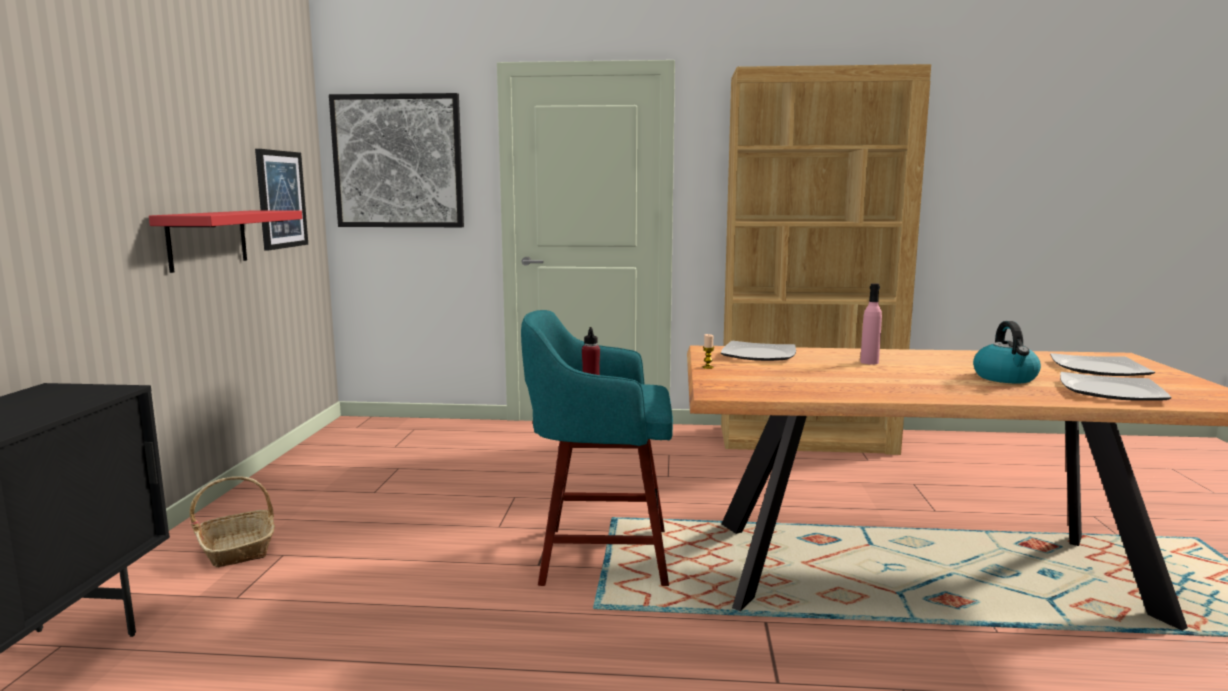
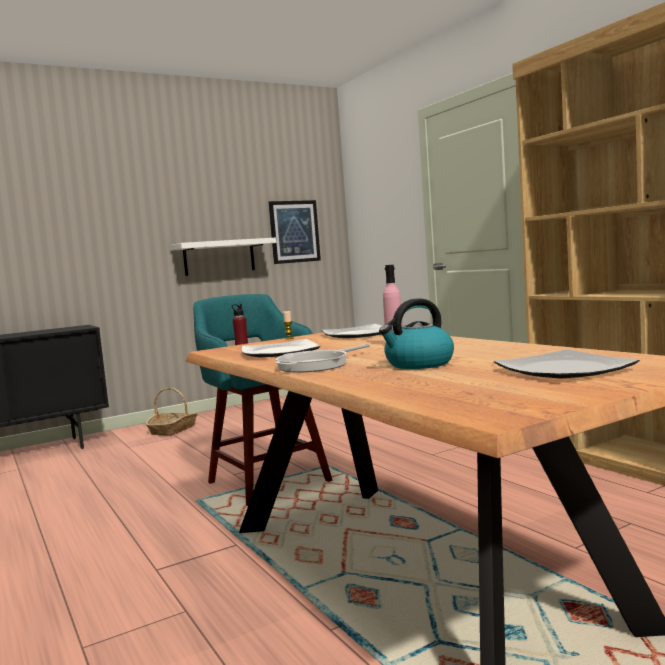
camera: 55 degrees right, 5 degrees down
(207, 239) = (219, 257): red shelf -> white shelf
(398, 161) = (375, 197): picture -> none
(944, 391) = (317, 365): none -> frying pan
(1112, 391) = (434, 384): plate -> plate (279, 352)

